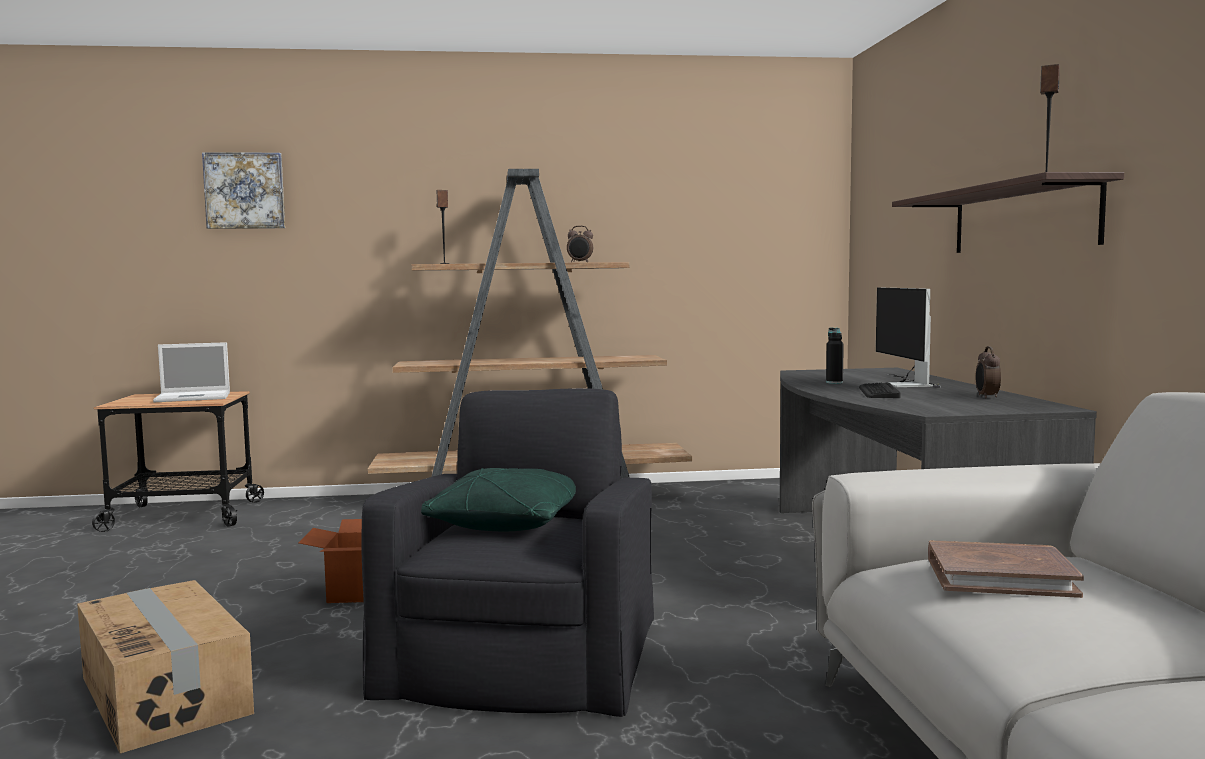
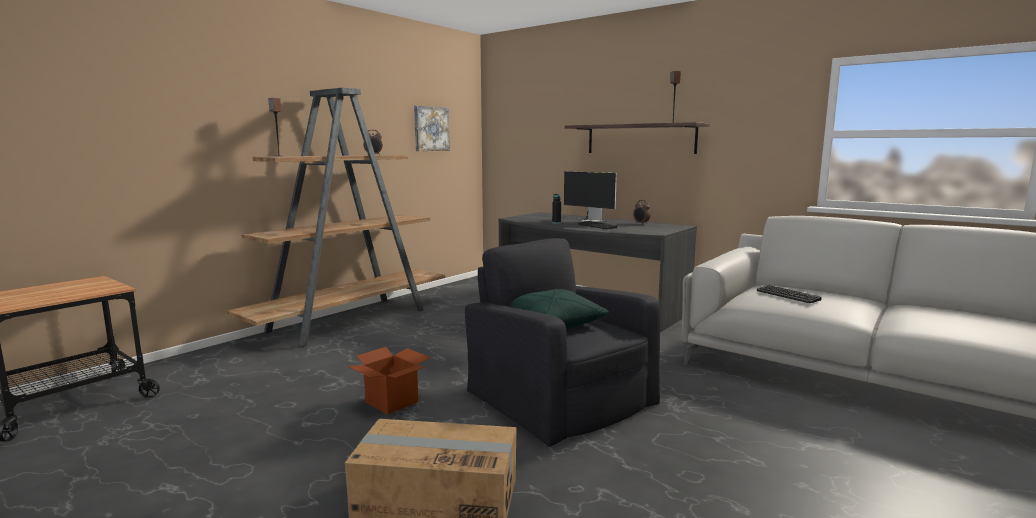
camera: 45 degrees left, 5 degrees up
(194, 397) = (71, 288): laptop -> none
(245, 191) = (74, 84): picture -> picture (431, 129)
(999, 576) = (787, 295): brown book -> keyboard

